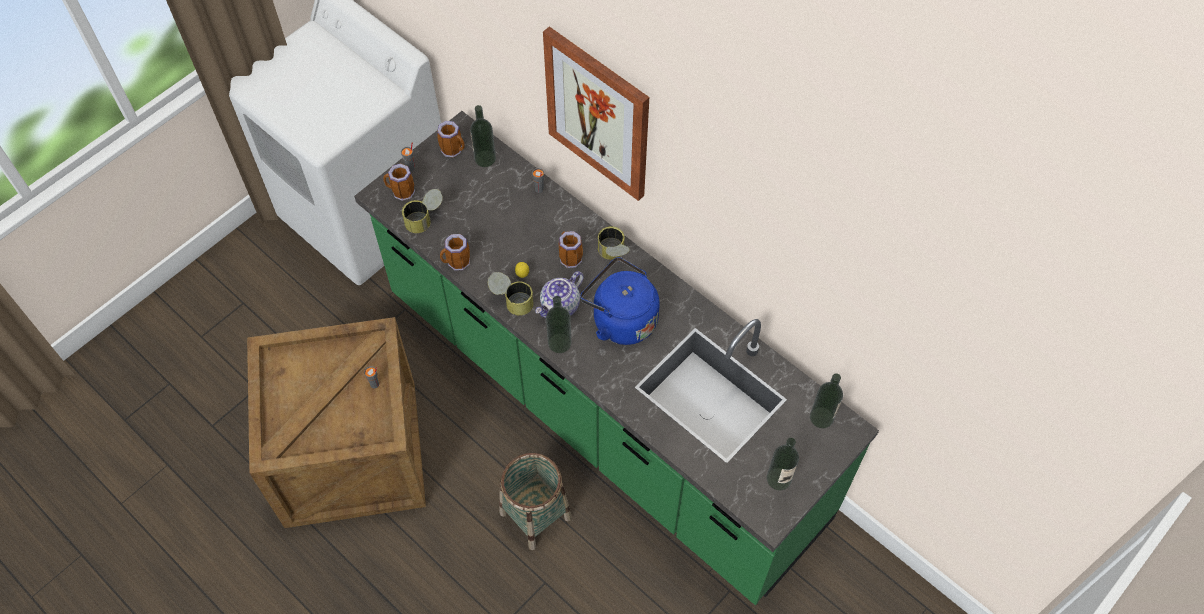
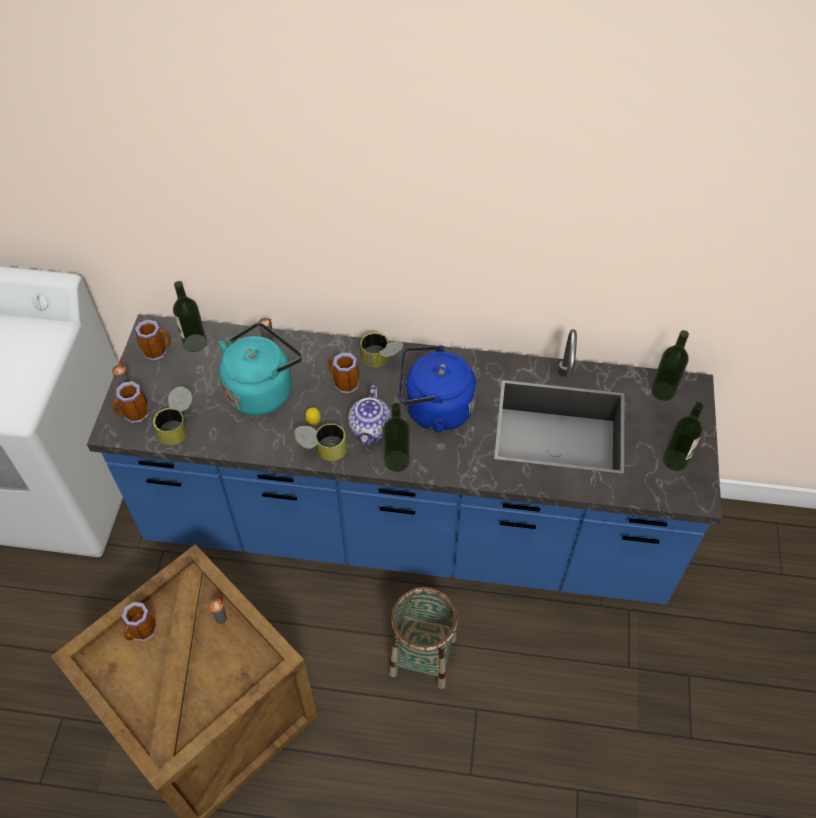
camera: 35 degrees left, 5 degrees down
(457, 263) = (242, 447): mug -> mug (143, 632)
(505, 226) = (262, 389): none -> turquoise kettle
(598, 114) = (323, 214): picture -> none
(601, 408) = (408, 528): green counter -> blue counter

